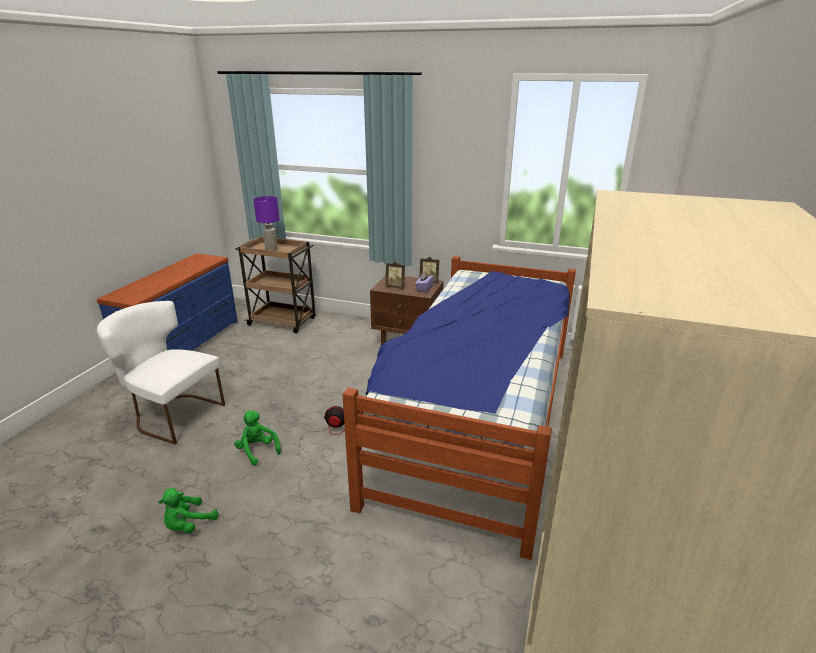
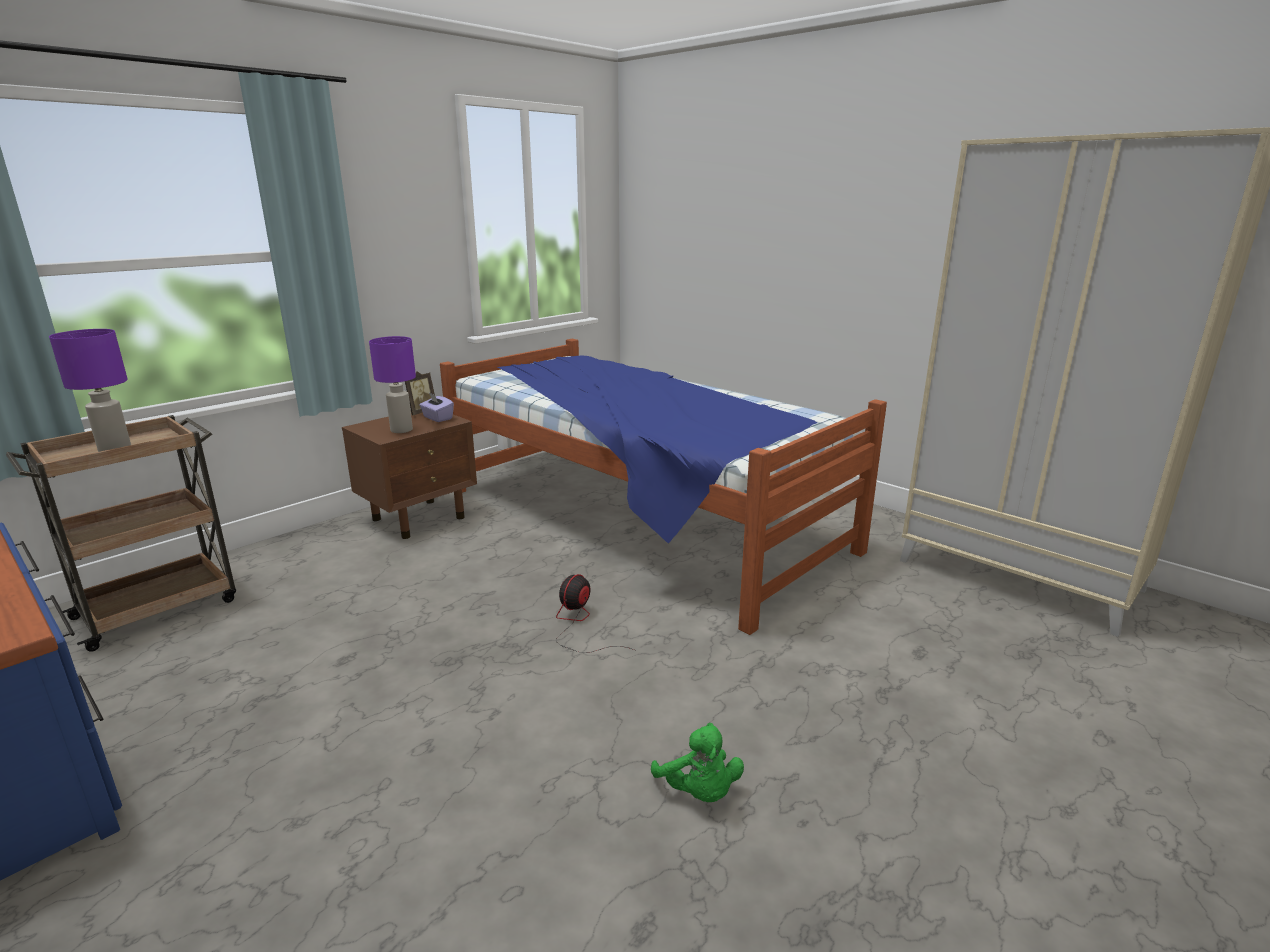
camera: 65 degrees left, 5 degrees down
(172, 415) = (331, 798): white chair -> none
(257, 450) = (561, 694): green plush toy -> none
(396, 287) = (401, 430): picture frame -> purple table lamp

